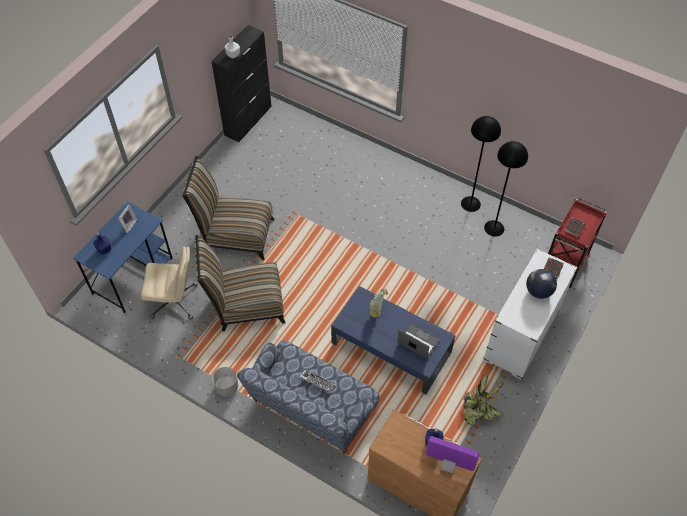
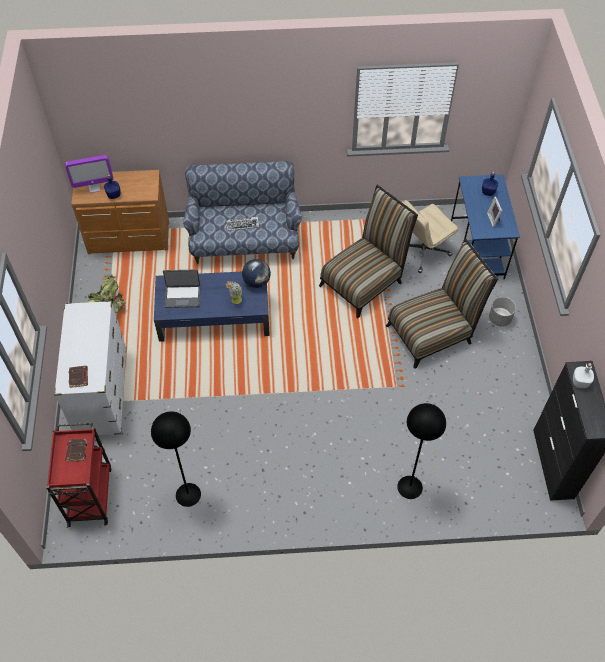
camera: 145 degrees right, 0 degrees up
(226, 387) = (320, 219): grey planter -> grey planter (499, 319)
(471, 204) = (231, 510): black floor lamp -> black floor lamp (409, 487)
(538, 291) = (83, 348): globe -> globe (257, 282)

